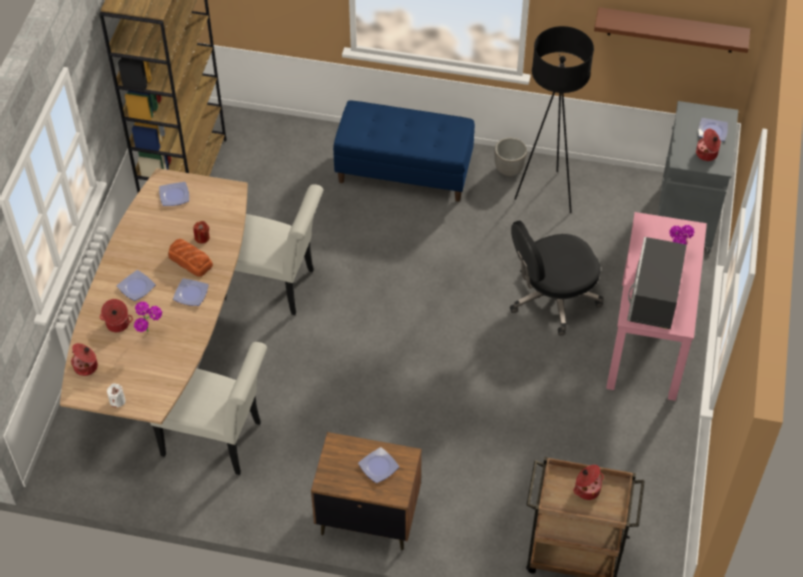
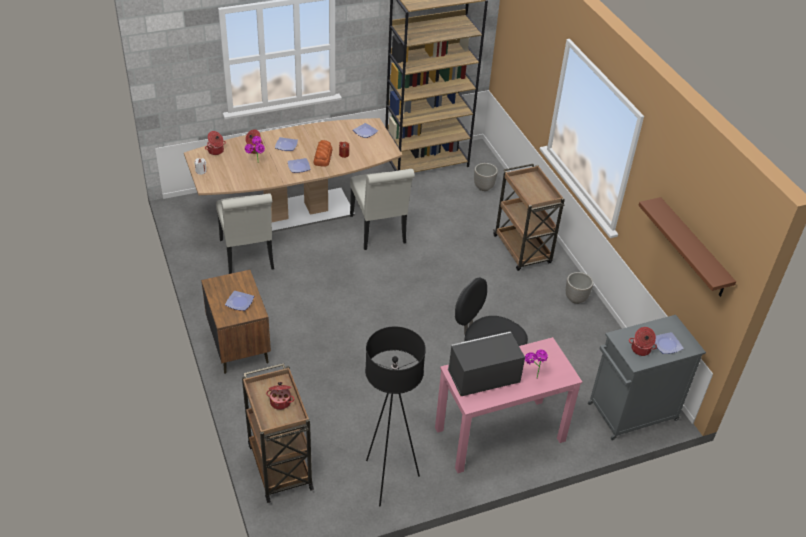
camera: 55 degrees right, 10 degrees down
(274, 146) = (484, 187): none -> planter
(405, 172) = (522, 250): blue bench -> brown cart
(546, 194) = (575, 326): black floor lamp -> black floor lamp (388, 479)

